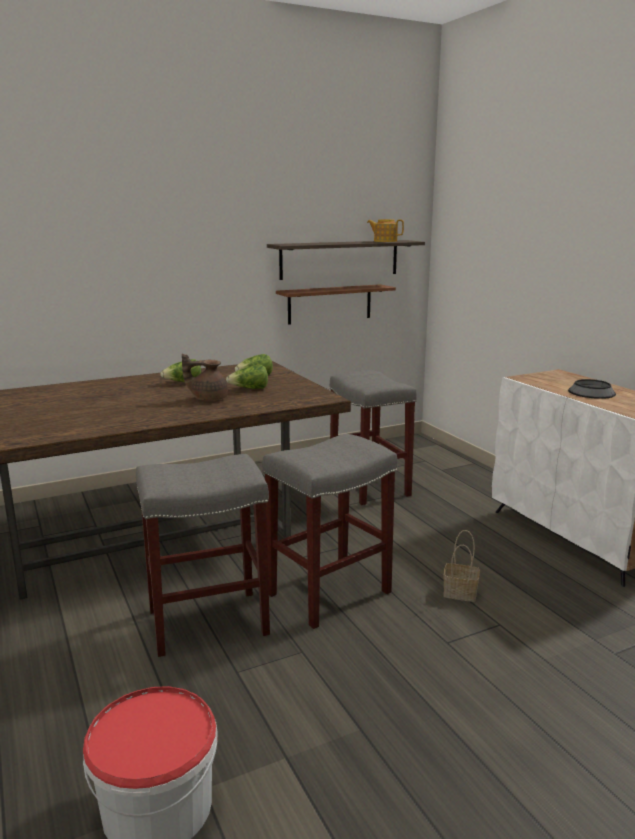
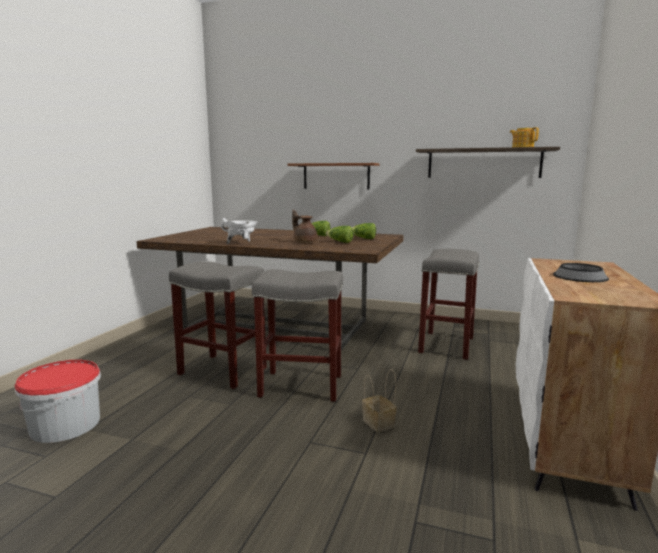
camera: 45 degrees right, 5 degrees down
(134, 422) = (241, 243): none -> white cooking pot
(330, 304) = (471, 199): brown shelf -> brown shelf (336, 176)

